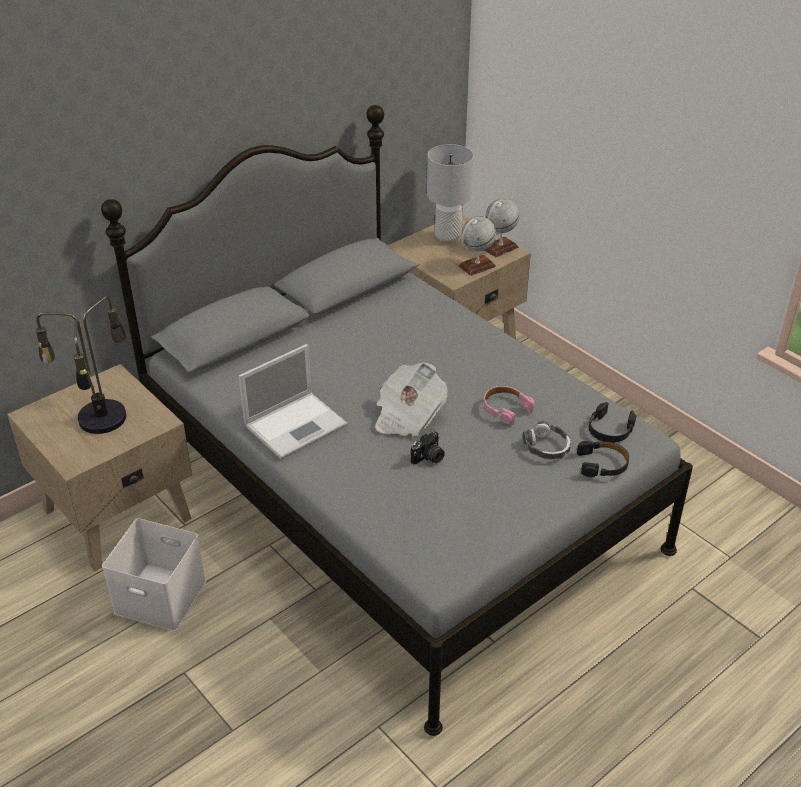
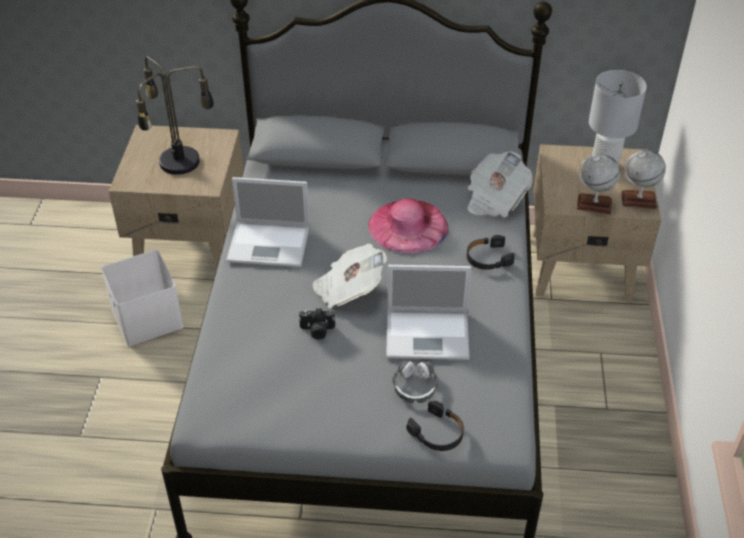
camera: 45 degrees right, 5 degrees up
(383, 348) = (408, 226): none -> pink hat
(418, 295) = (495, 199): none -> newspaper
(505, 408) = (429, 334): pink headphones -> laptop
(609, 429) = (486, 410): black headphones -> black headphones (488, 258)

